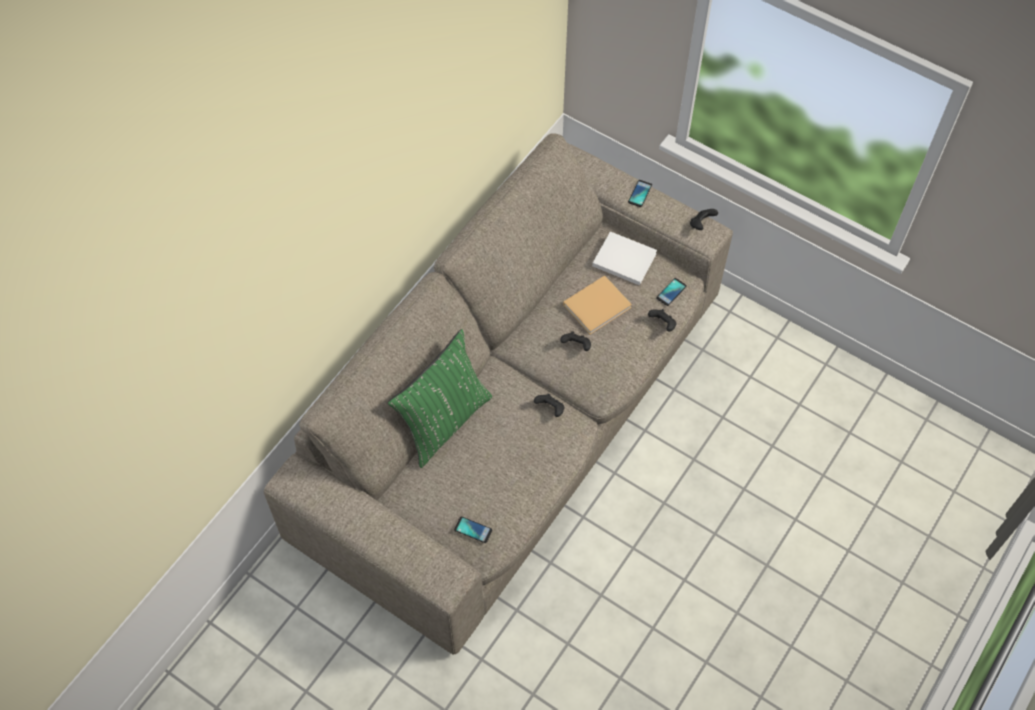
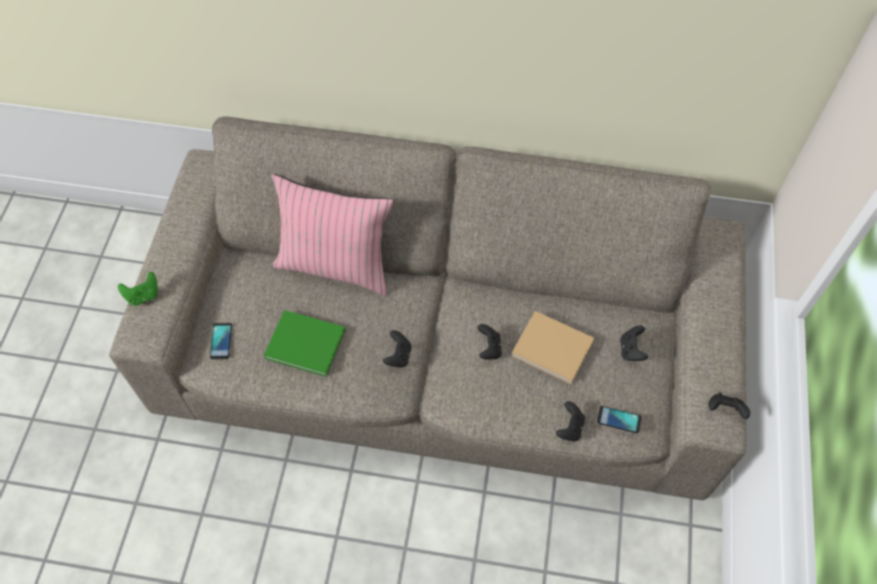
camera: 65 degrees right, 0 degrees up
(410, 566) = (143, 295): none -> green game controller
(444, 422) = (336, 265): green pillow -> pink pillow
(509, 467) = (307, 345): none -> green book
(622, 259) = (631, 350): white book -> black game controller
(640, 193) = (721, 325): phone -> none

